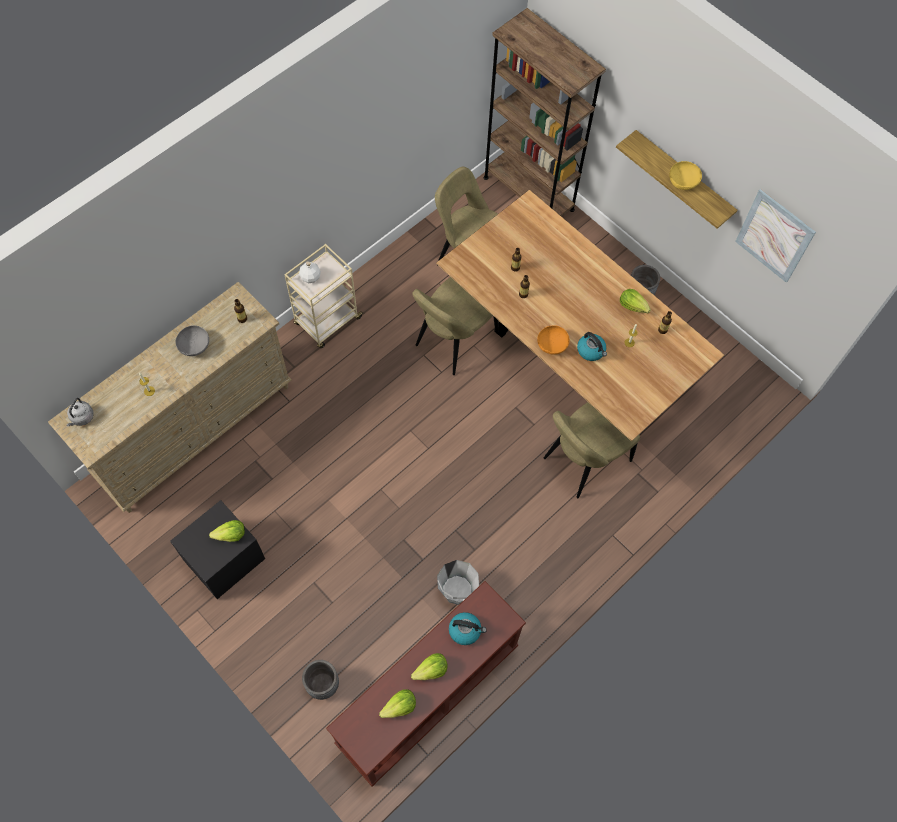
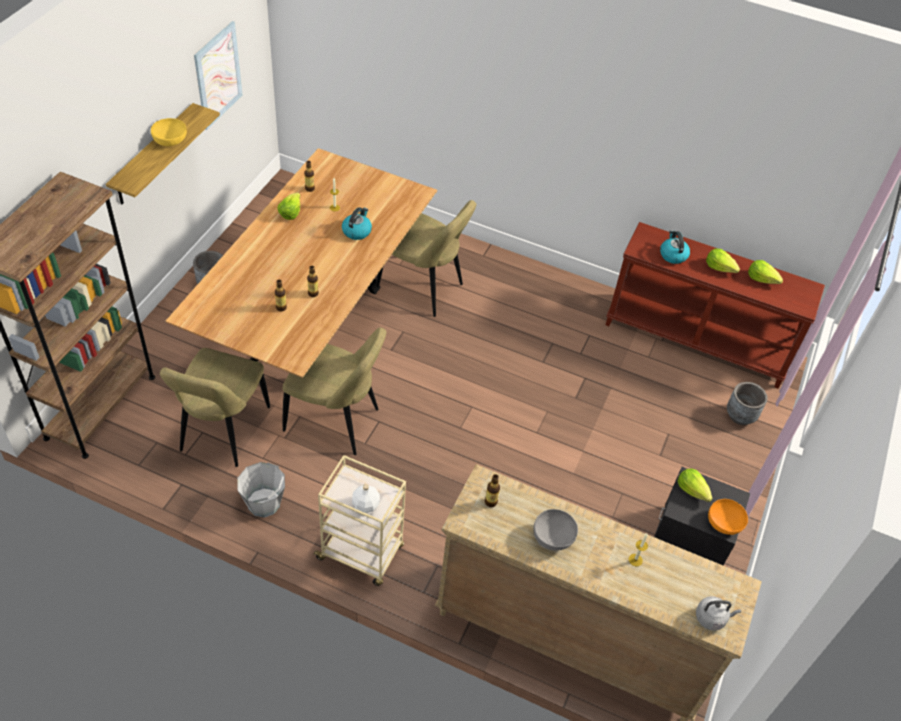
camera: 115 degrees left, 15 degrees down
(457, 590) = (597, 345): grey bucket -> grey bucket (264, 503)
(552, 345) = (364, 259): orange bowl -> orange bowl (724, 523)

